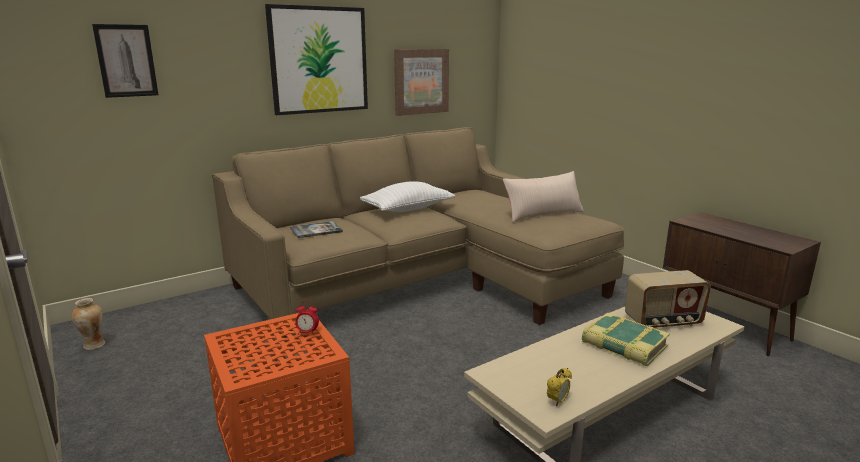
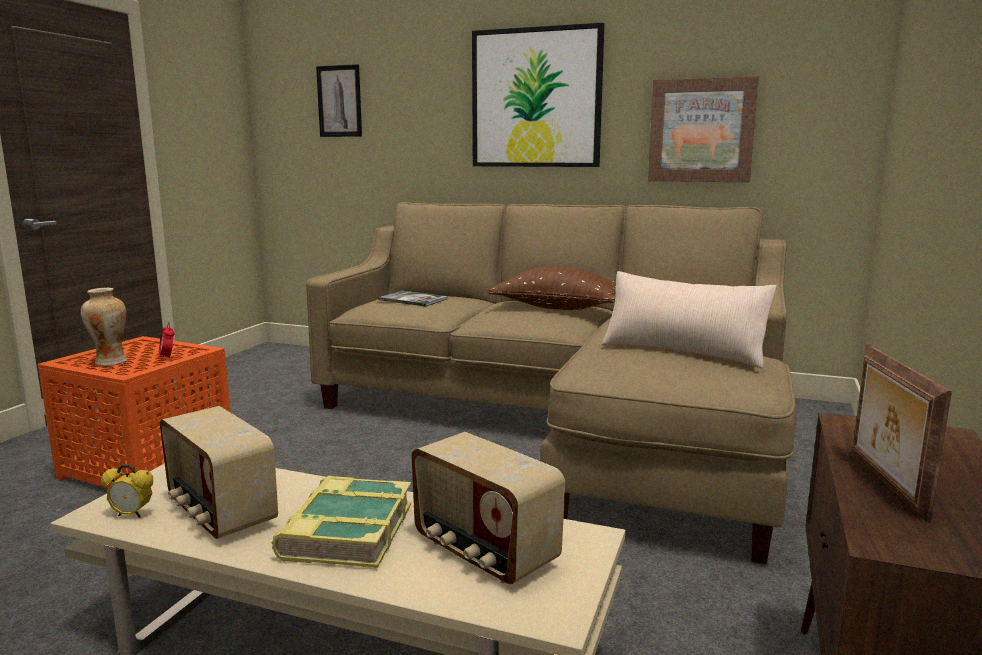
camera: 55 degrees right, 5 degrees down
(94, 345) = (248, 361): vase -> vase (110, 362)
(408, 209) = (558, 308): white pillow -> brown pillow
(576, 374) = (220, 513): none -> radio
(742, 235) = (884, 483): none -> picture frame

